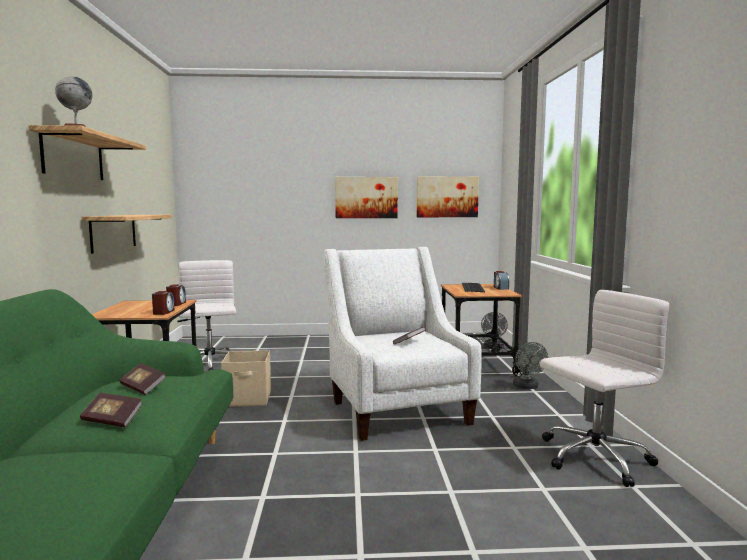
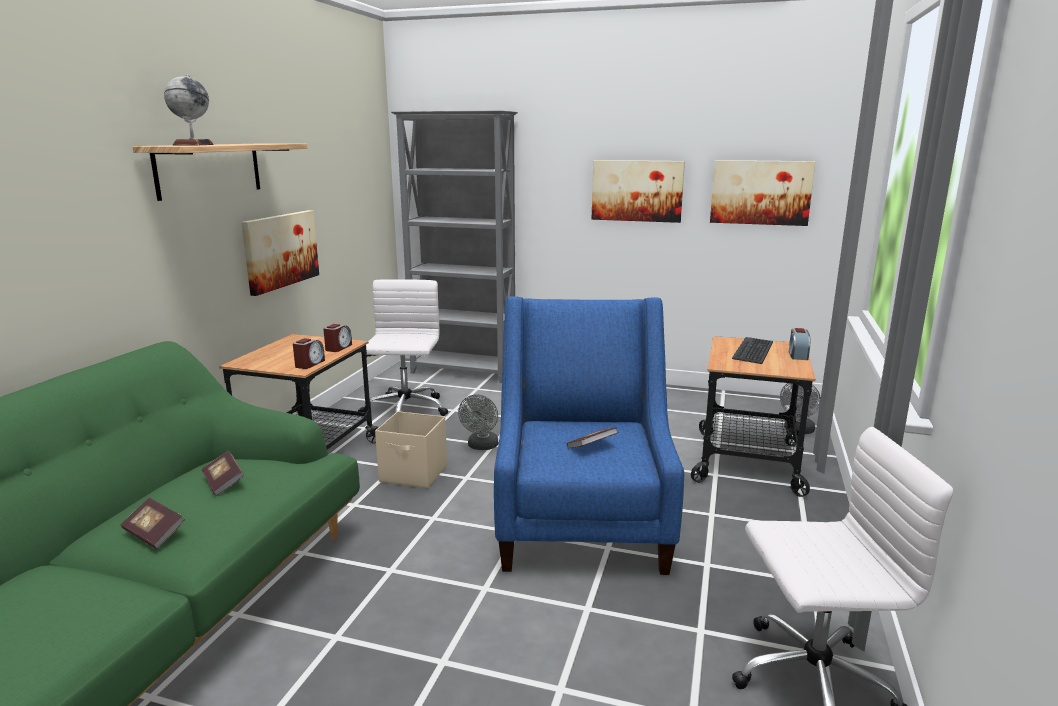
camera: 20 degrees right, 10 degrees up
(113, 232) = (280, 250): shelf -> picture
(240, 340) = (463, 372): none -> grey bookcase
(396, 408) = (582, 524): white armchair -> blue armchair
(527, 387) = (799, 518): grey fan -> grey fan (481, 447)

